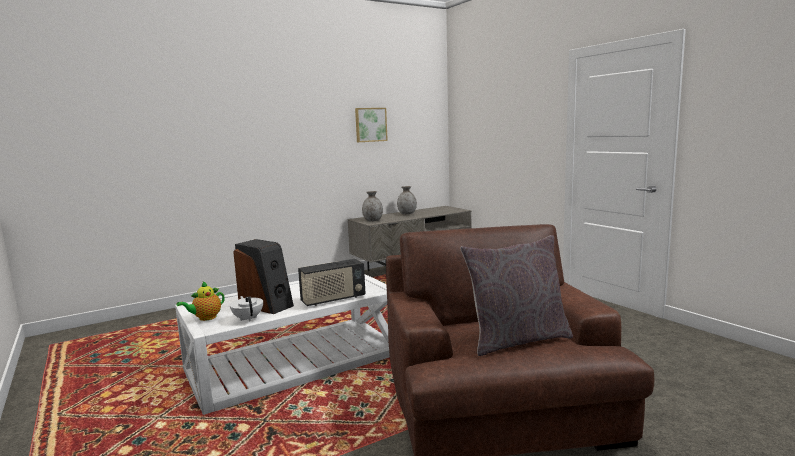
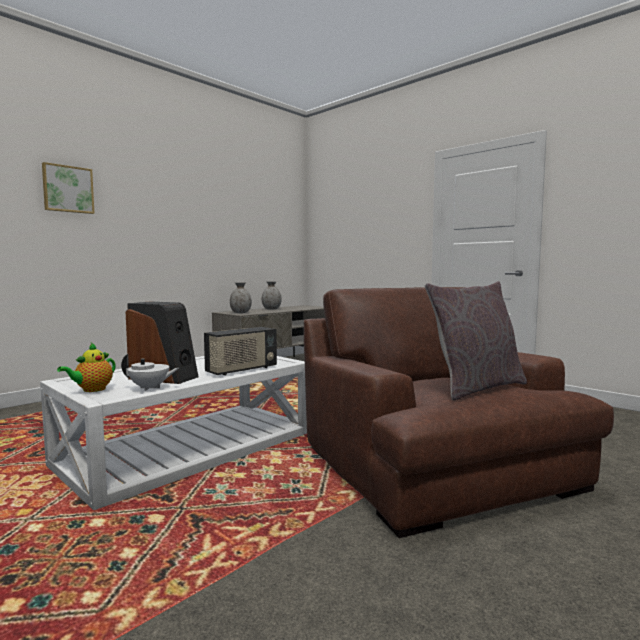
camera: 15 degrees left, 5 degrees down
(248, 318) = (150, 388): white teapot -> white teapot turned 135 degrees clockwise
(370, 124) = (236, 217): picture -> picture (68, 189)

